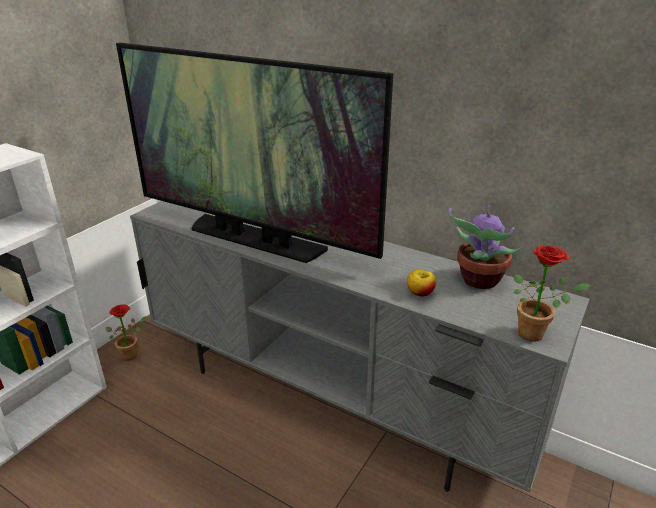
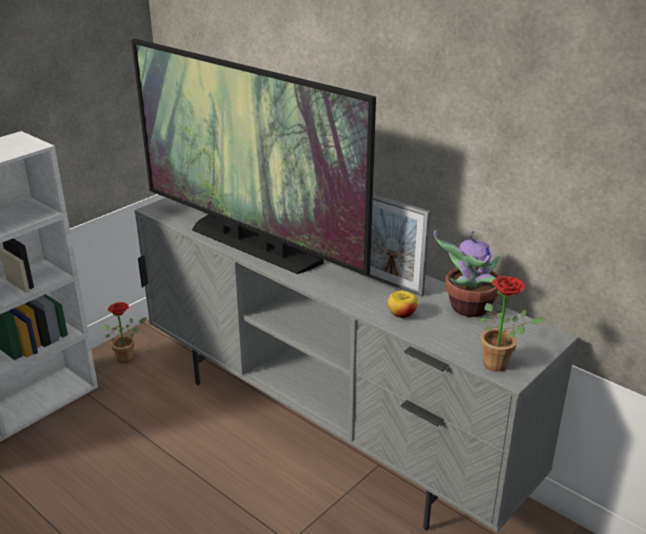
camera: 10 degrees right, 0 degrees up
(397, 264) = (390, 283): none -> picture frame

